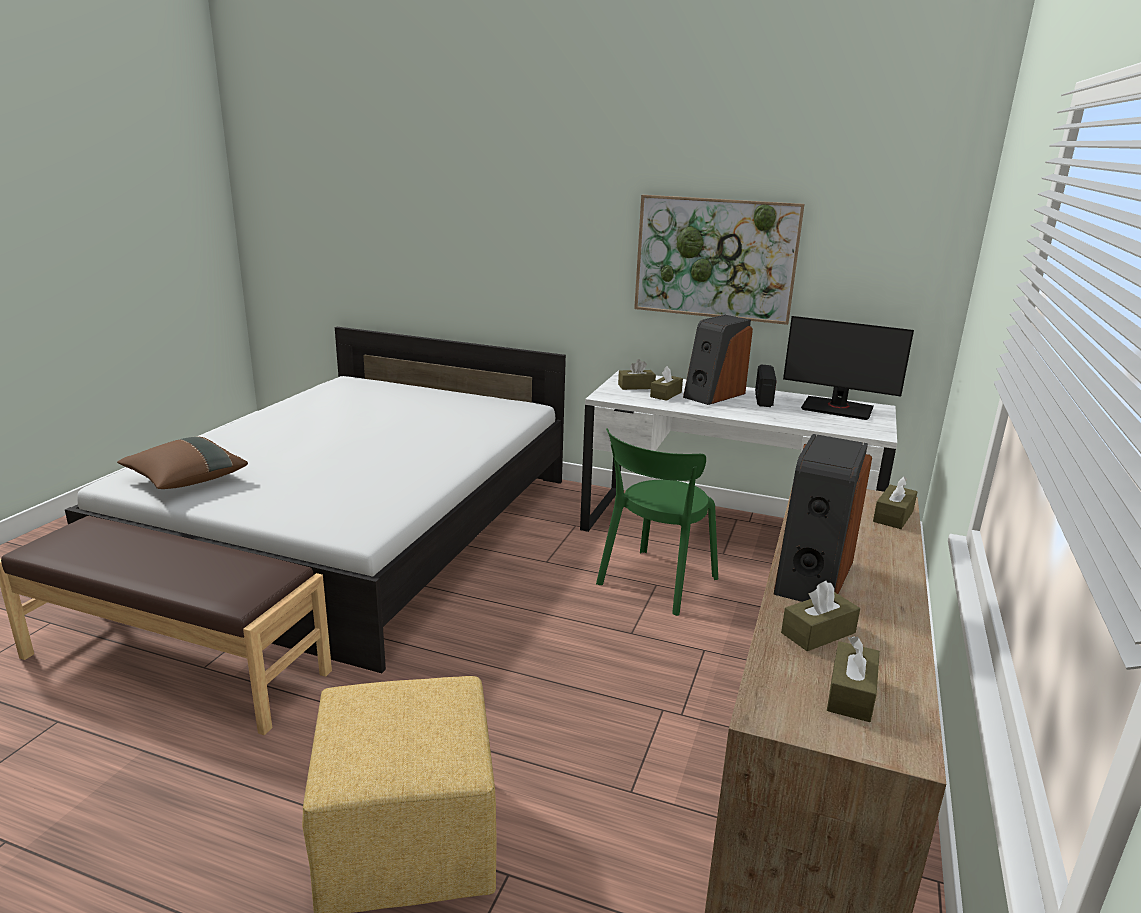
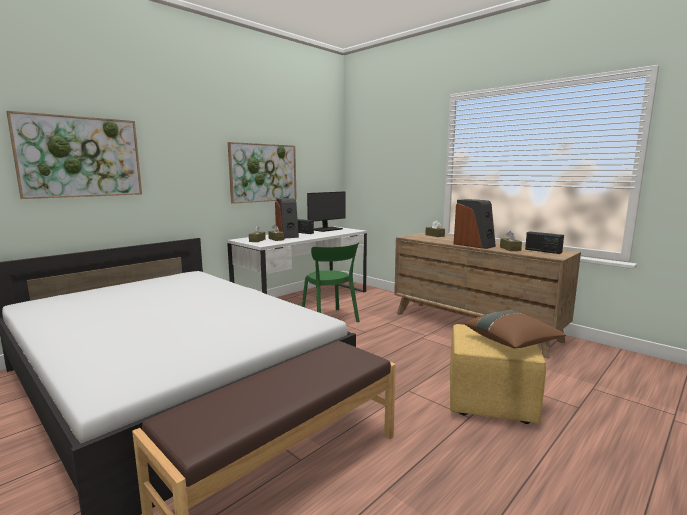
camera: 65 degrees left, 10 degrees down
(185, 480) = (154, 364): brown pillow -> brown pillow (512, 342)
(428, 213) = (80, 157): none -> picture
(851, 693) = (543, 251): brown tissue box -> radio

